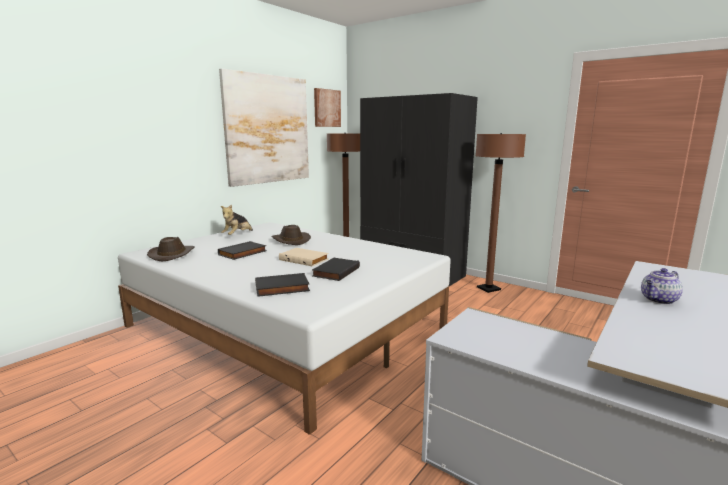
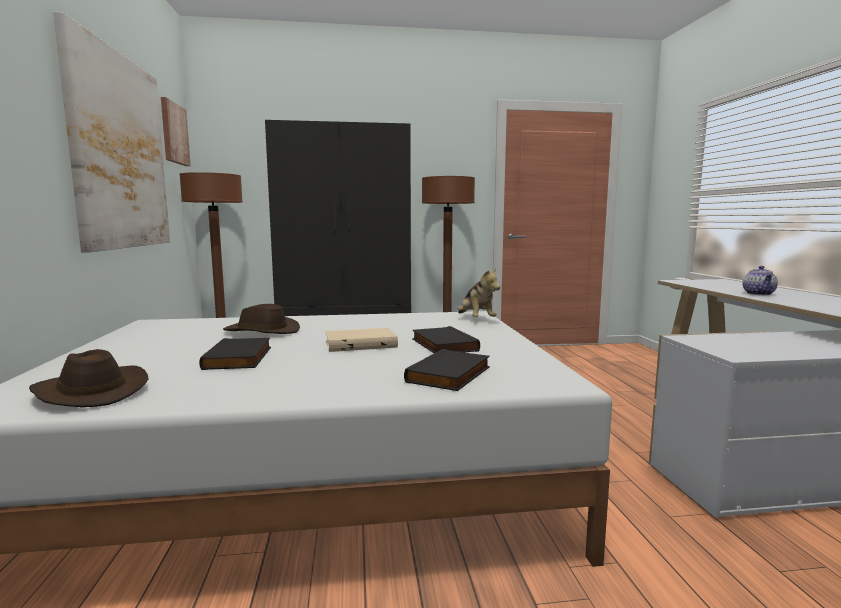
camera: 45 degrees left, 5 degrees down
(237, 235) = (139, 342): plush toy -> plush toy (476, 319)

